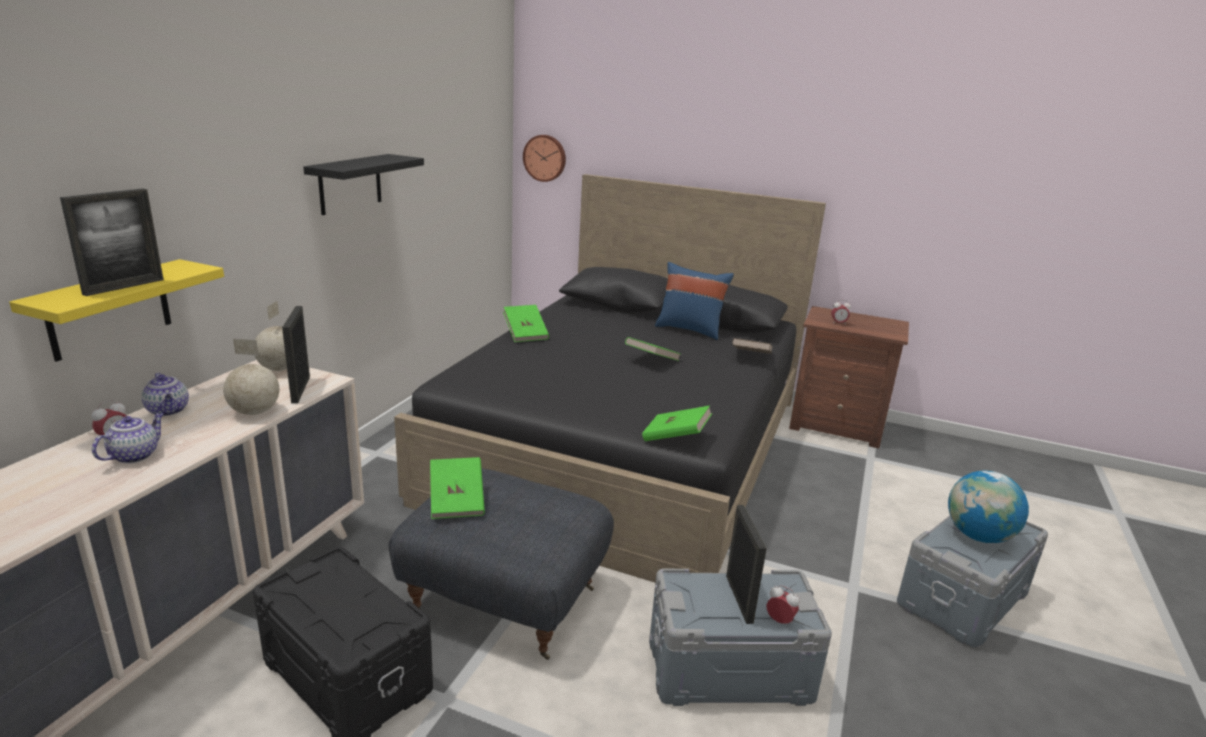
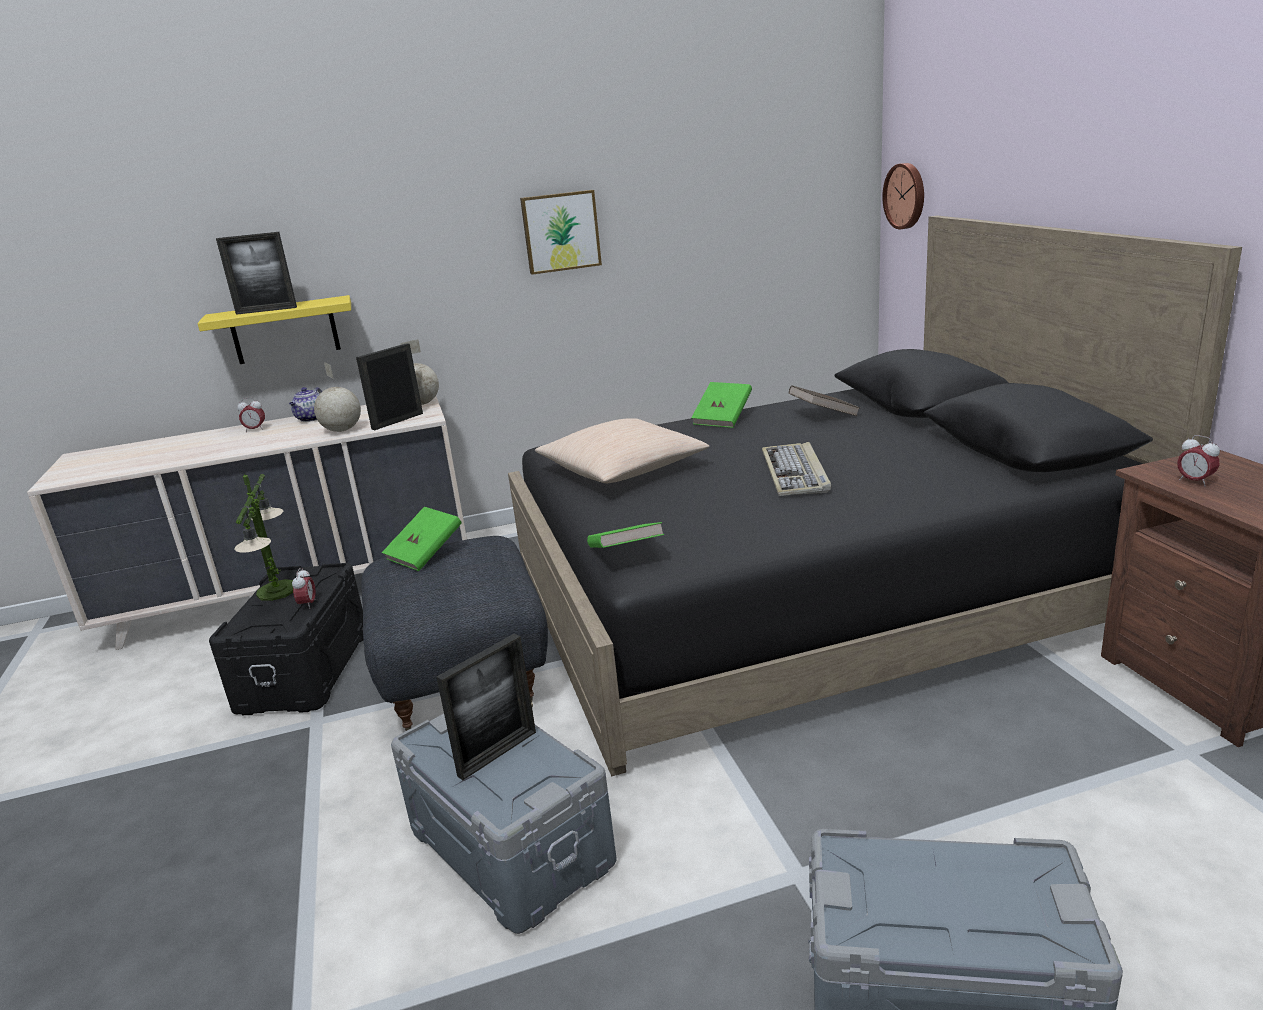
camera: 55 degrees right, 0 degrees up
(135, 455) = (242, 441): teapot -> none
(310, 602) = (277, 591): none -> table lamp
(350, 184) = (560, 231): black shelf -> picture
(540, 385) = (623, 469): none -> beige pillow
(651, 360) = (795, 473): green book -> keyboard
(690, 329) = (939, 449): blue pillow -> none
(751, 357) = (945, 500): brown book -> brown book (823, 415)
(780, 621) = (487, 795): alarm clock -> alarm clock (308, 604)
(978, 536) = (950, 891): globe -> none

